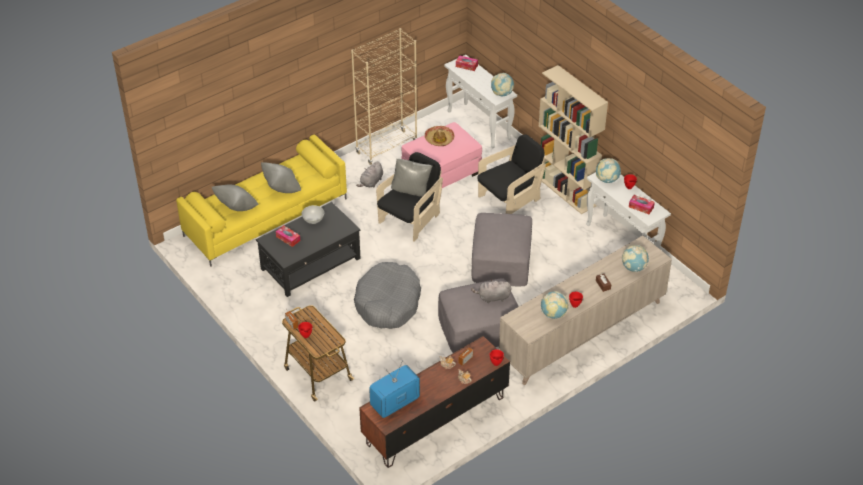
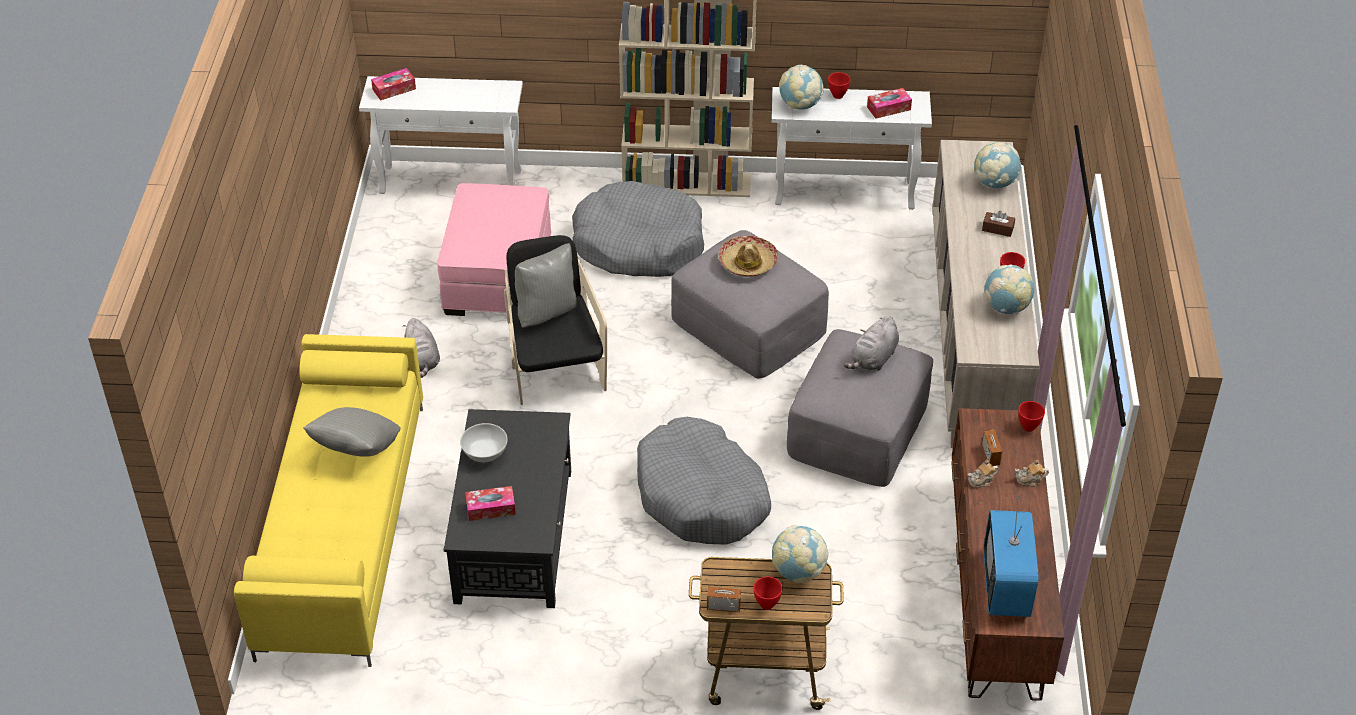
camera: 50 degrees left, 0 degrees up
(236, 207) = (330, 532): grey pillow -> none
(386, 147) = (369, 300): beige bookcase -> none
(439, 139) = (483, 217): hat -> hat (747, 262)
(502, 94) = (501, 92): globe -> globe (798, 571)
(509, 199) = (639, 244): black armchair -> grey dog bed

